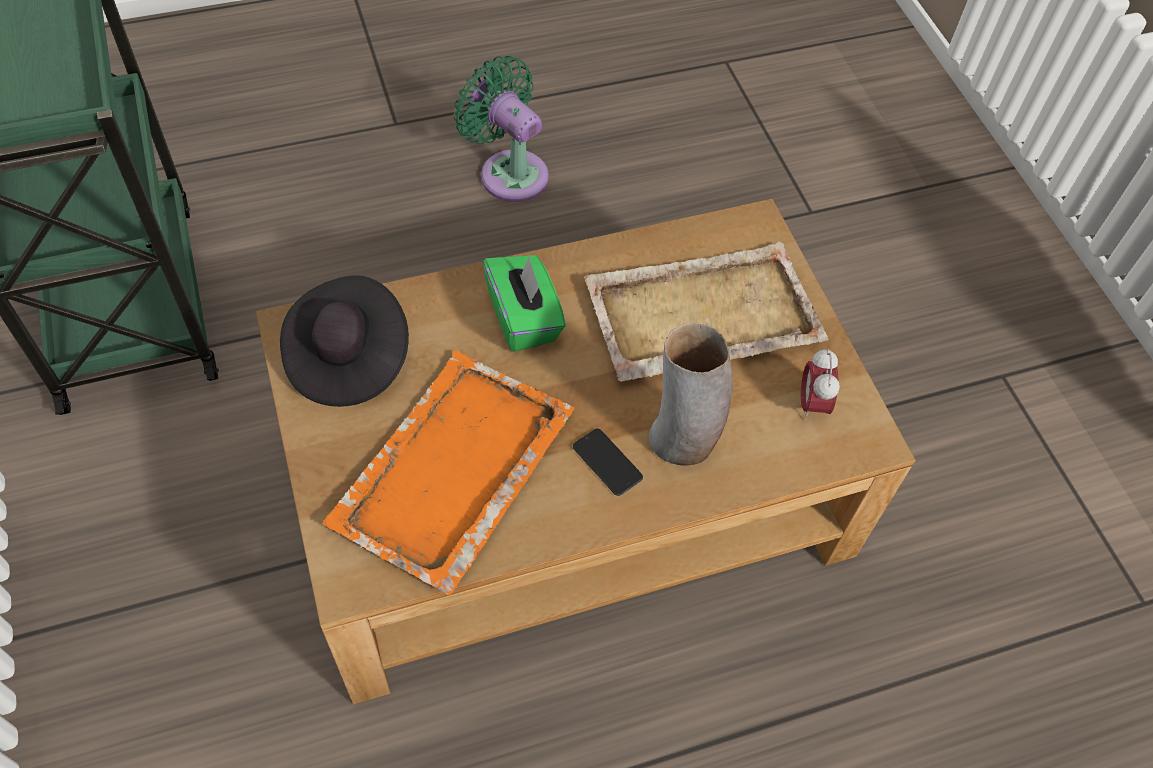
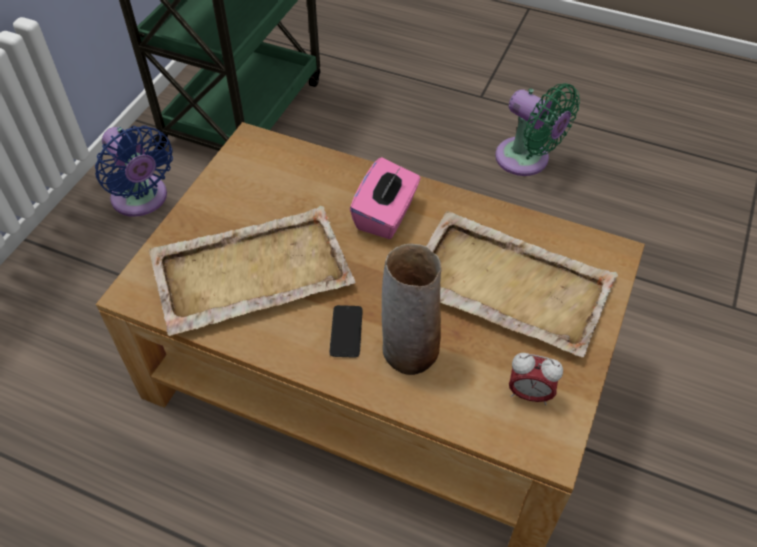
camera: 45 degrees right, 5 degrees down
(109, 489) = (142, 200): none -> blue fan
(347, 359) = (261, 175): black hat -> none
(451, 472) = (249, 272): orange tray -> beige tray
(509, 171) = (527, 160): green fan -> green fan turned 135 degrees clockwise
(524, 319) = (386, 215): green tissue box -> pink tissue box
(812, 404) = (529, 394): alarm clock -> alarm clock turned 120 degrees counterclockwise

